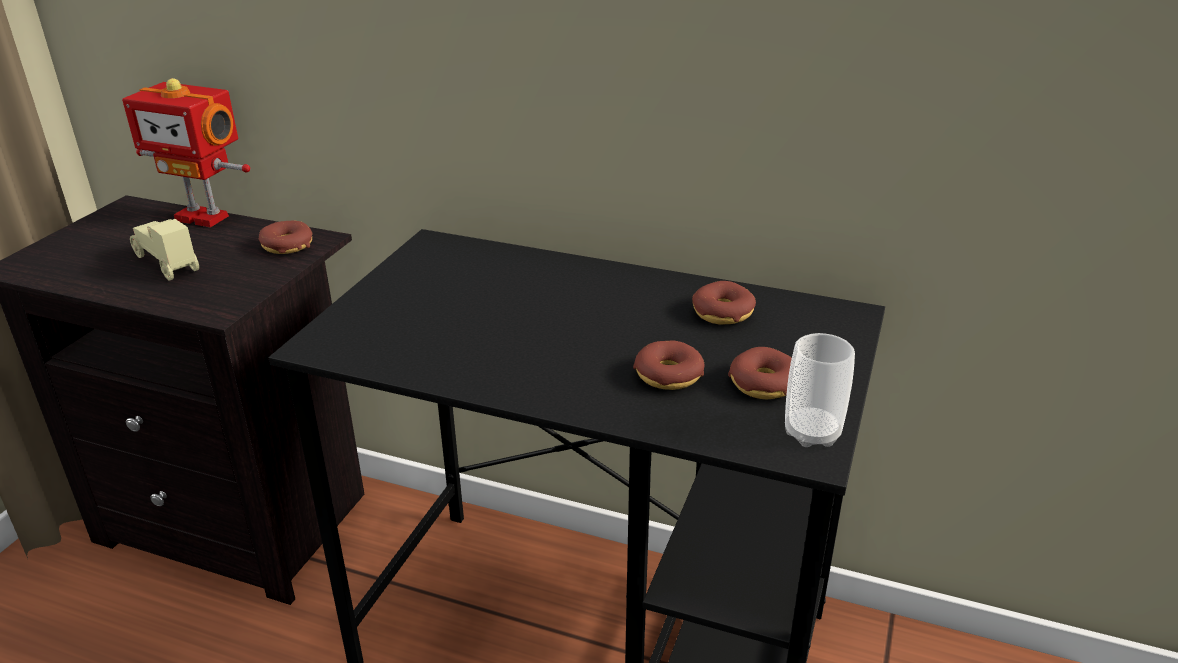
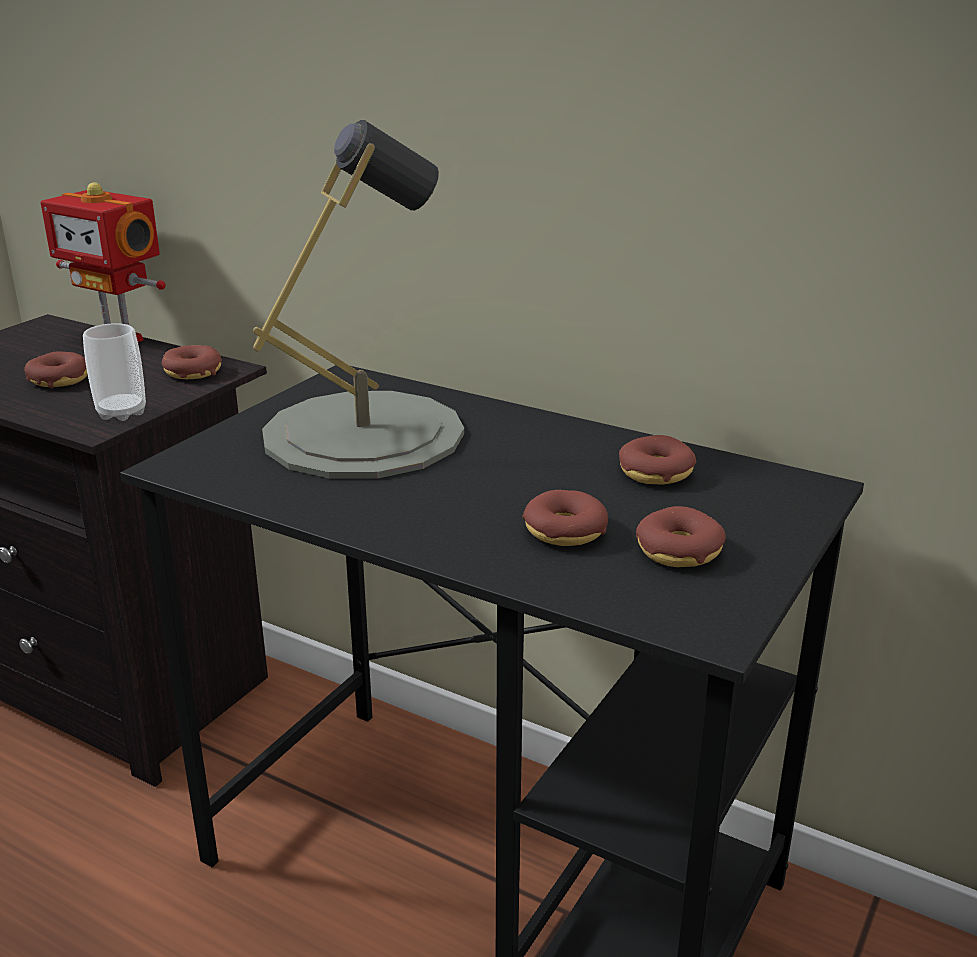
camera: 10 degrees right, 5 degrees down
(165, 263) = (59, 379): beige toy car -> donut
(469, 298) = (363, 433): none -> grey table lamp
(812, 433) = (720, 609): cup -> cup (122, 413)

